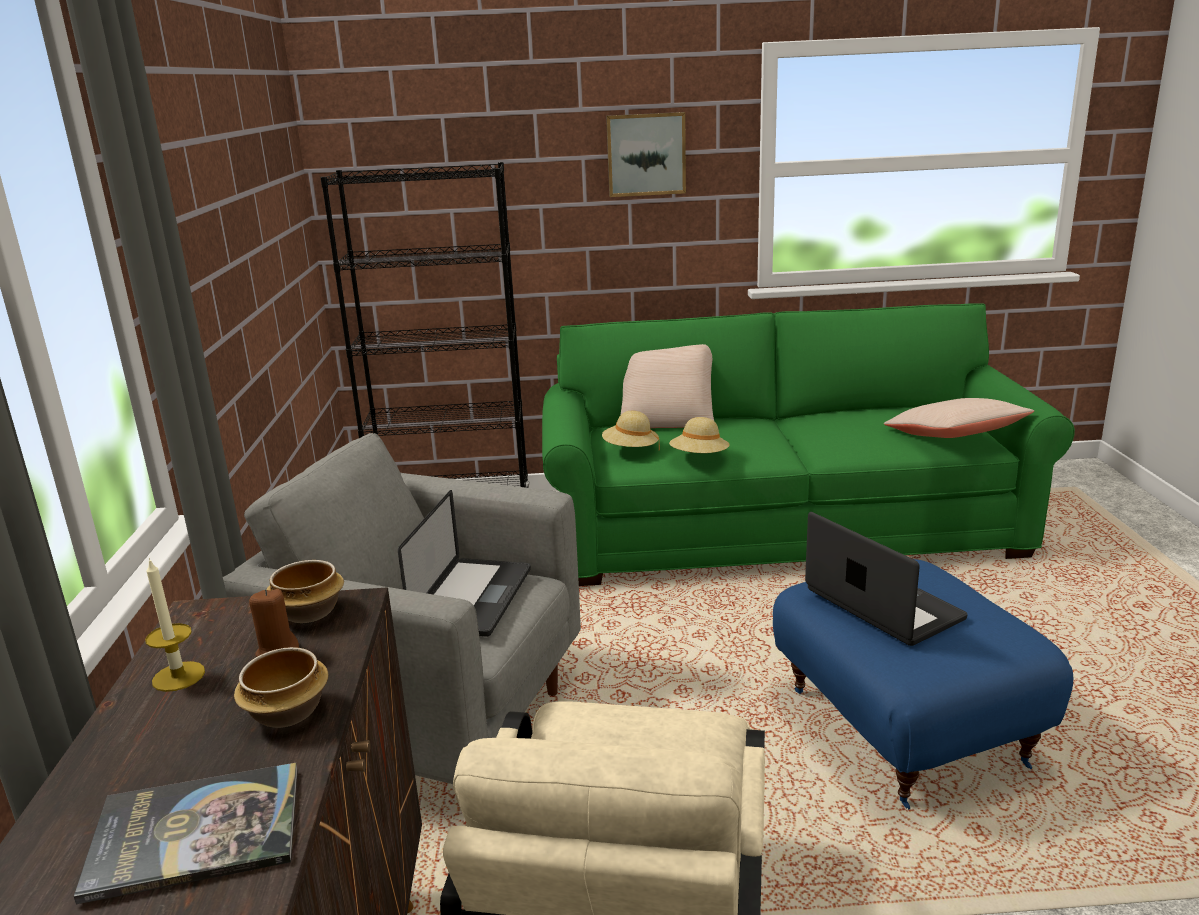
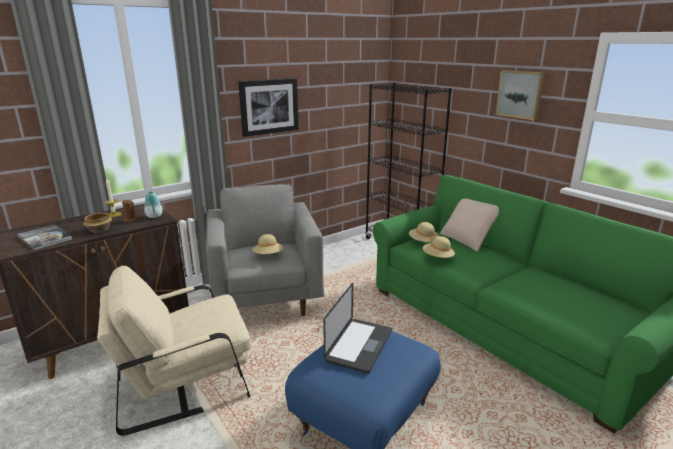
camera: 55 degrees right, 0 degrees up
(210, 258) = (269, 106): none -> picture
(307, 613) = (154, 216): bowl -> vase
(472, 598) = (268, 255): laptop -> beige hat
(954, 437) = (586, 320): beige pillow -> none

